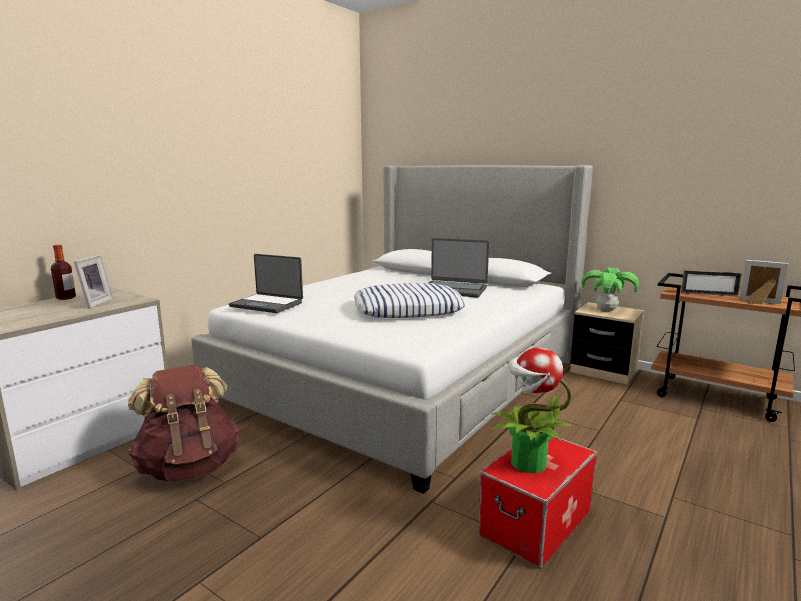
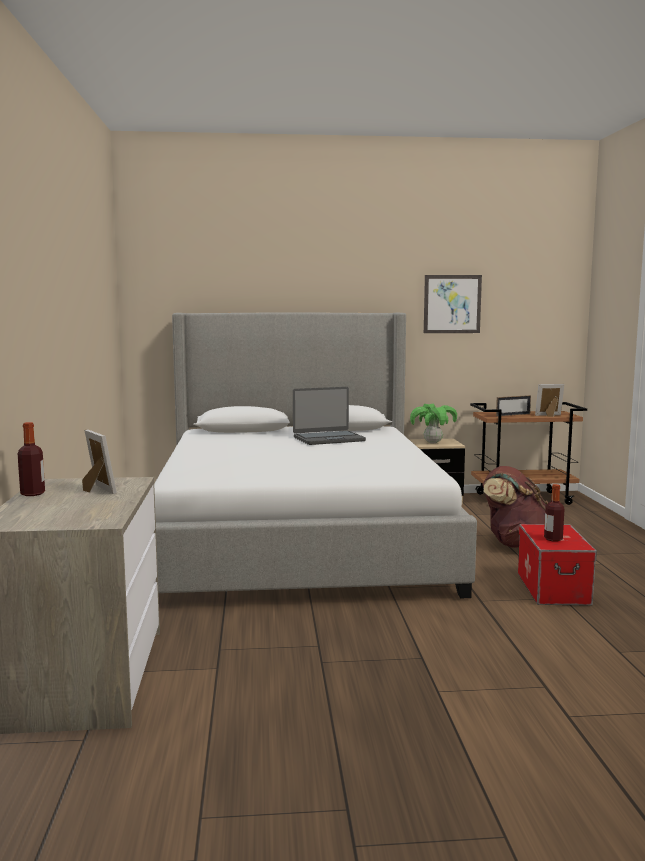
camera: 40 degrees left, 5 degrees down
(189, 467) = (262, 650): brown backpack -> brown backpack (515, 544)
(267, 304) = (214, 473): laptop -> none
(408, 309) = (342, 456): pillow -> none
(527, 463) = (553, 539): potted plant -> bottle
(657, 155) = (452, 304): none -> picture

